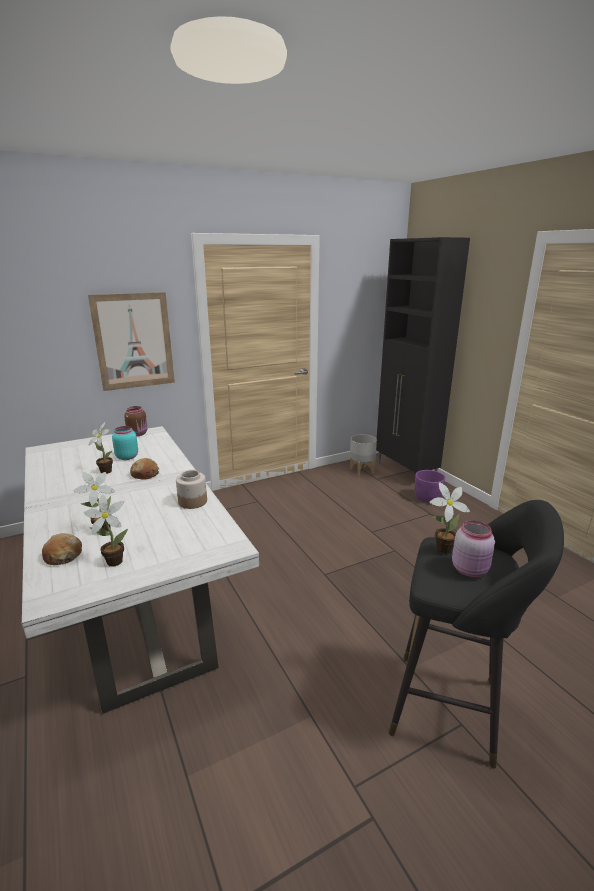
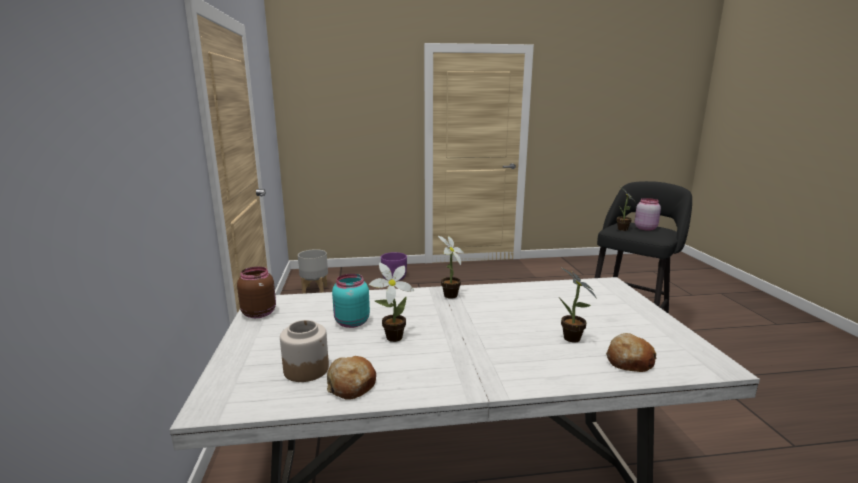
camera: 70 degrees left, 5 degrees down
(112, 561) = (638, 333): potted plant -> potted plant (449, 296)
(134, 341) = (171, 169): picture -> none
(145, 474) = (425, 312): bread -> bread (351, 385)
(193, 501) = (516, 292): jar -> jar (306, 369)
(406, 472) = (341, 273): black cabinet -> none

